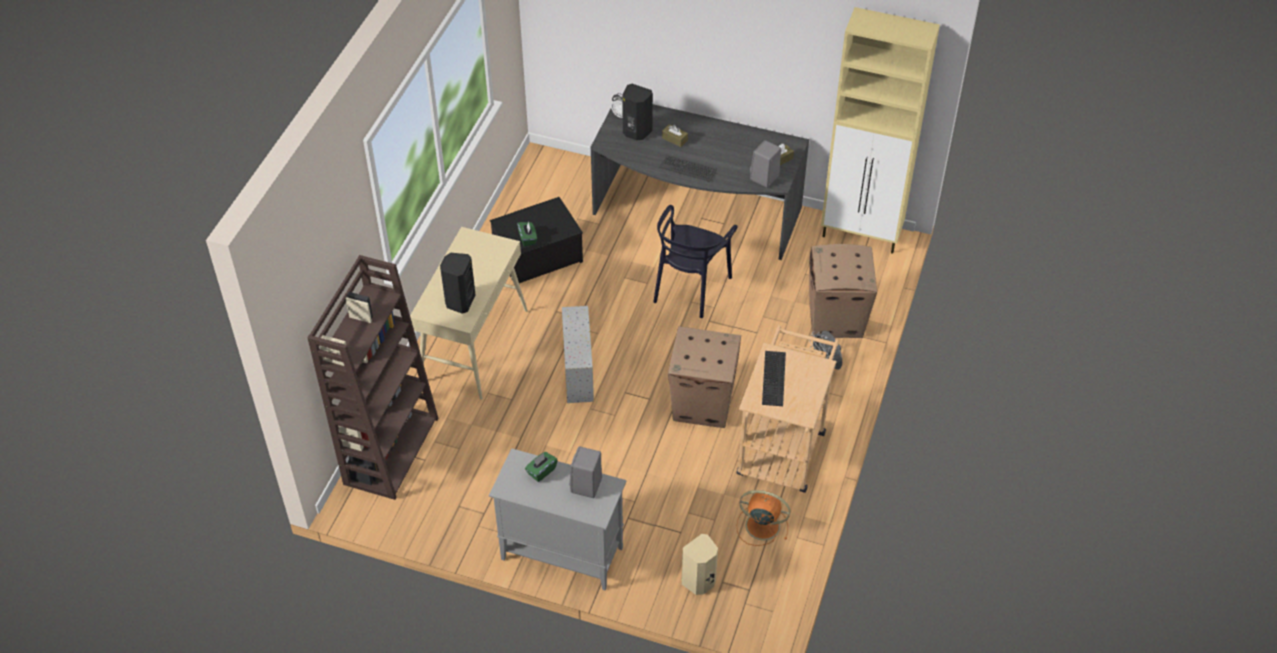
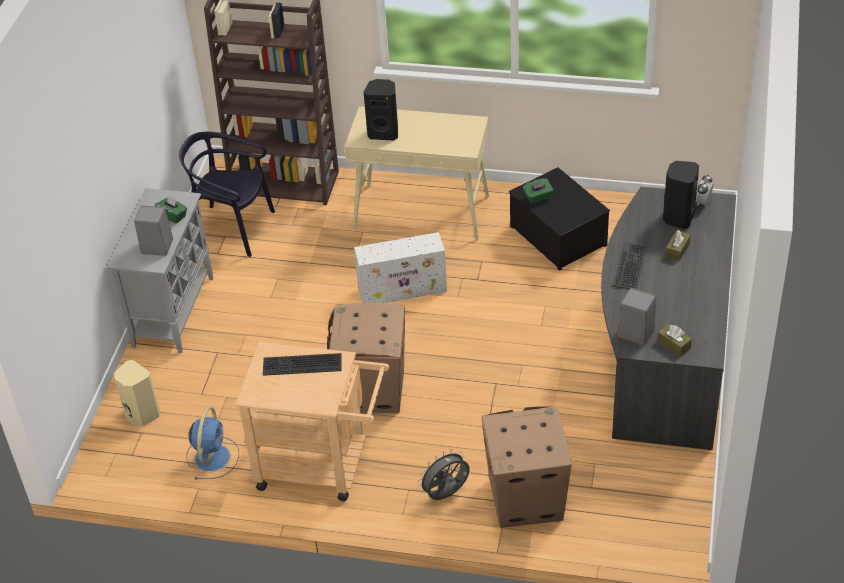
camera: 85 degrees right, 5 degrees down
(690, 287) = (543, 361): black chair -> black chair (233, 229)
(761, 525) = (212, 456): orange fan -> blue fan
(862, 235) = (681, 516): beige cabinet -> none

